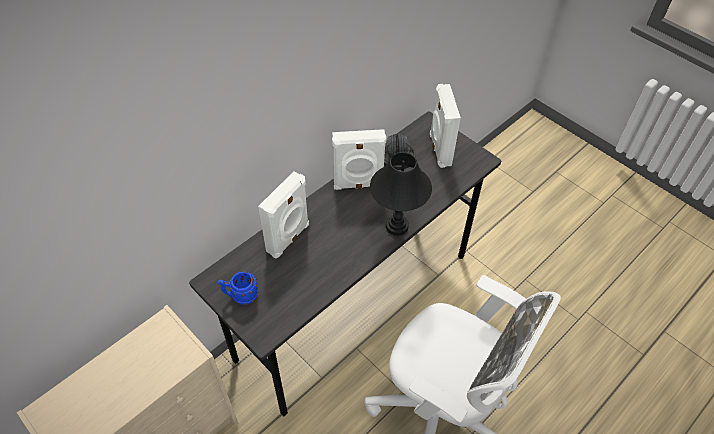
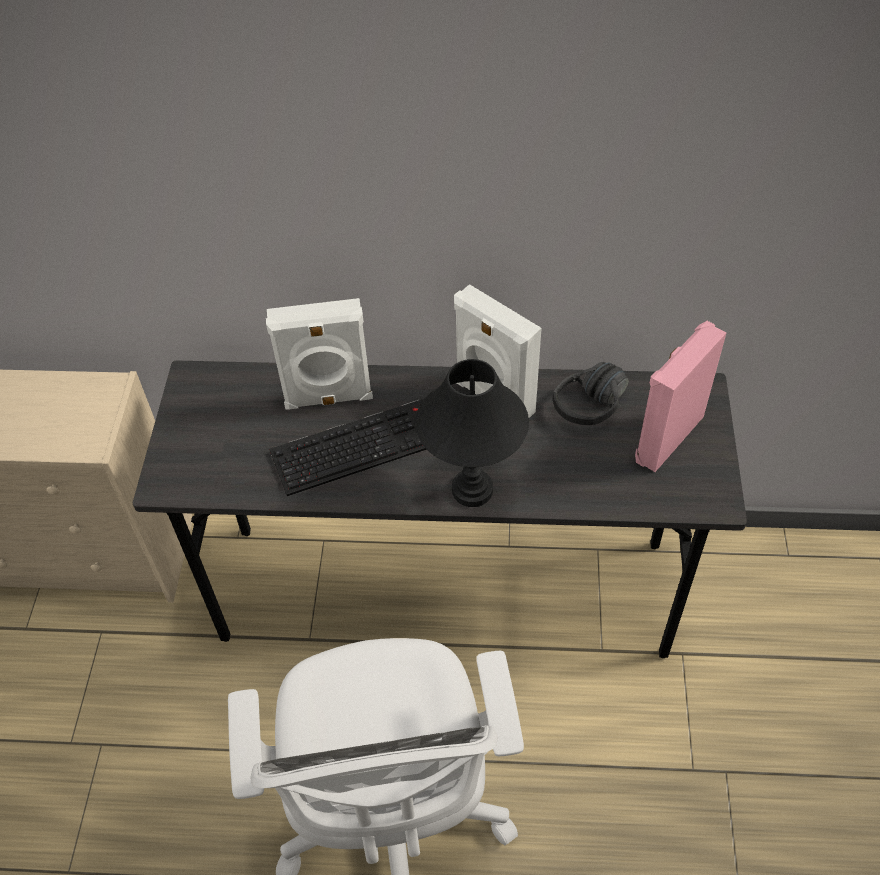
camera: 50 degrees right, 0 degrees up
(241, 296) = (198, 421): blue mug -> none
(330, 243) = (366, 442): none -> keyboard
(439, 150) = (667, 437): white speaker -> pink speaker

